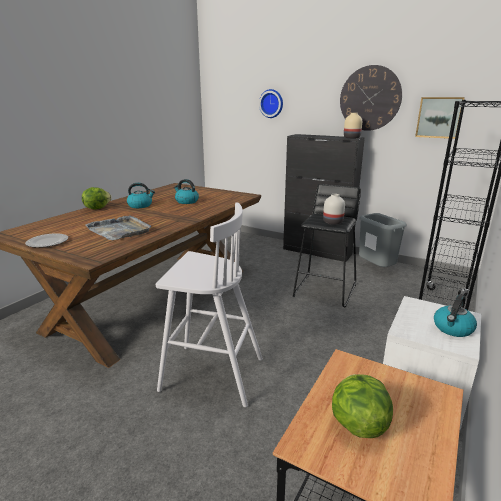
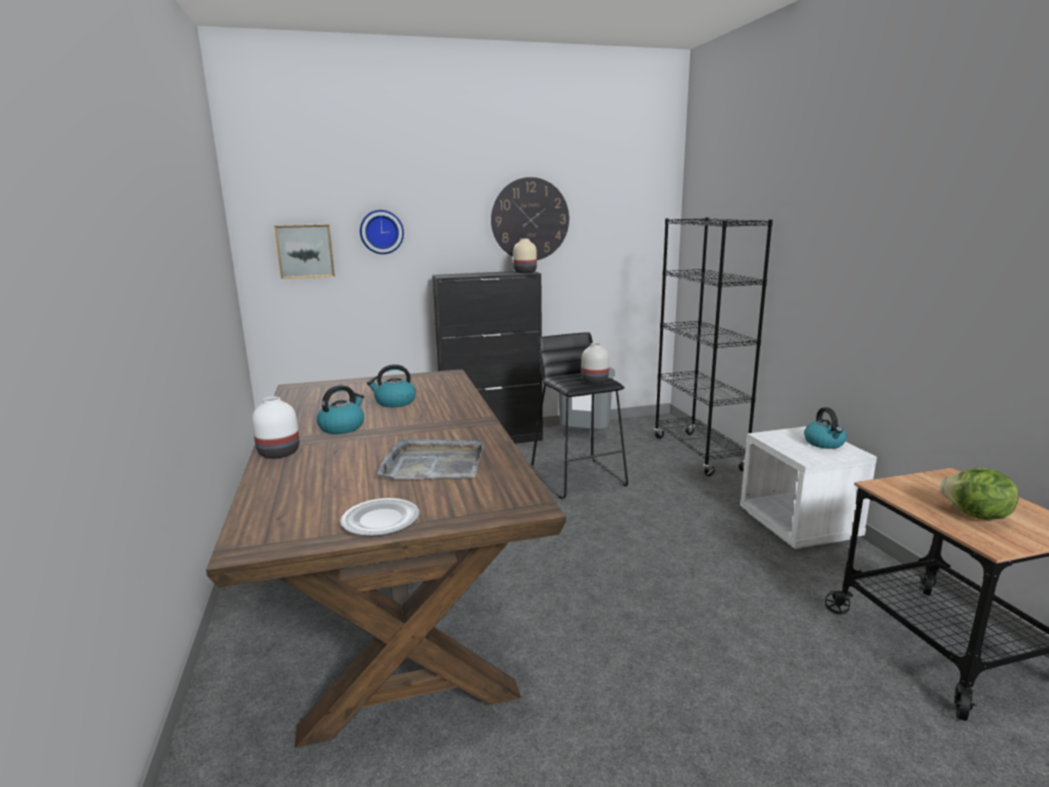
camera: 45 degrees left, 5 degrees down
(97, 208) = (278, 453): lettuce -> white vase
(210, 374) = (640, 620): white stool -> none
(439, 117) = (611, 239): picture -> picture (305, 251)

